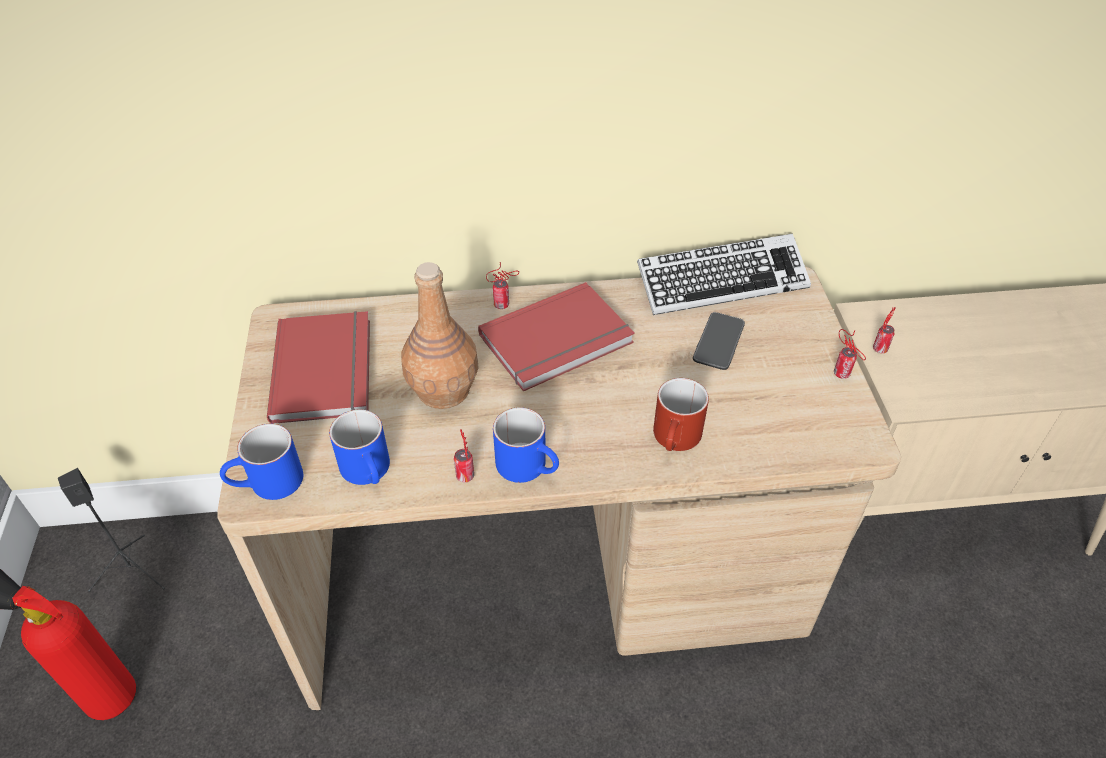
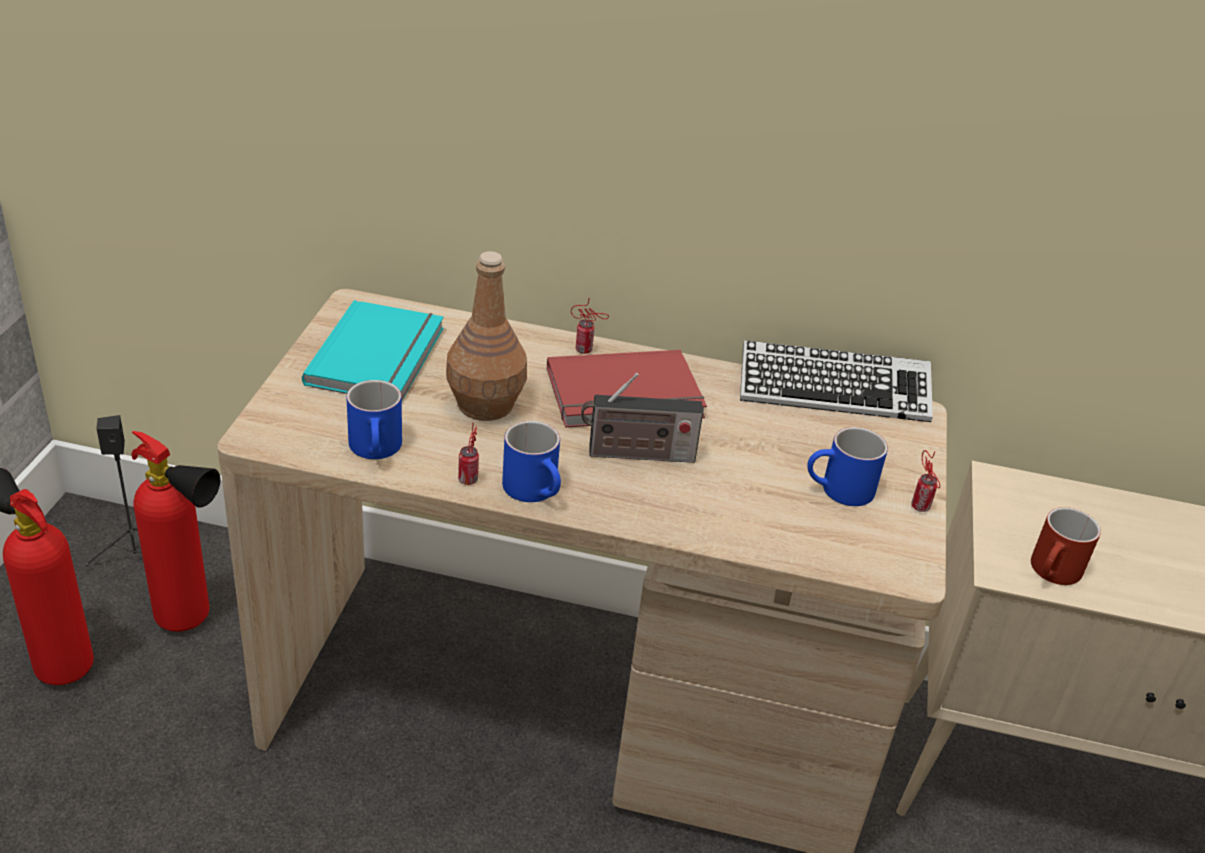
camera: 15 degrees right, 10 degrees down
(208, 613) = (193, 623): none -> fire extinguisher
(267, 485) = (276, 433): blue mug -> blue mug (838, 491)
(327, 369) = (381, 356): red book -> turquoise book
(595, 399) = (636, 454): none -> radio
(676, 440) = (702, 513): red mug -> red mug (1053, 574)
(718, 342) = (798, 442): phone -> none
(879, 350) = (997, 516): can -> none

